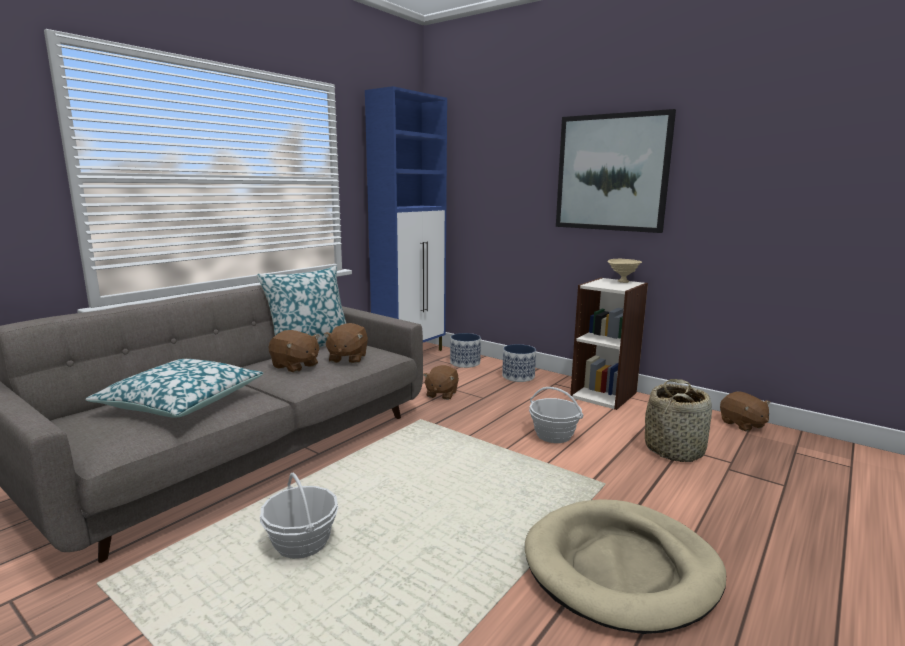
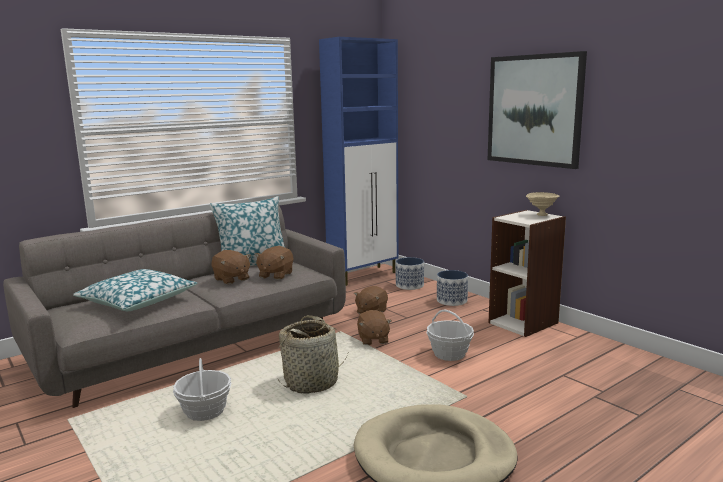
camera: 15 degrees right, 0 degrees up
(674, 450) = (555, 375): basket -> basket (312, 382)
(742, 424) = (645, 360): brown plush toy -> brown plush toy (373, 339)

